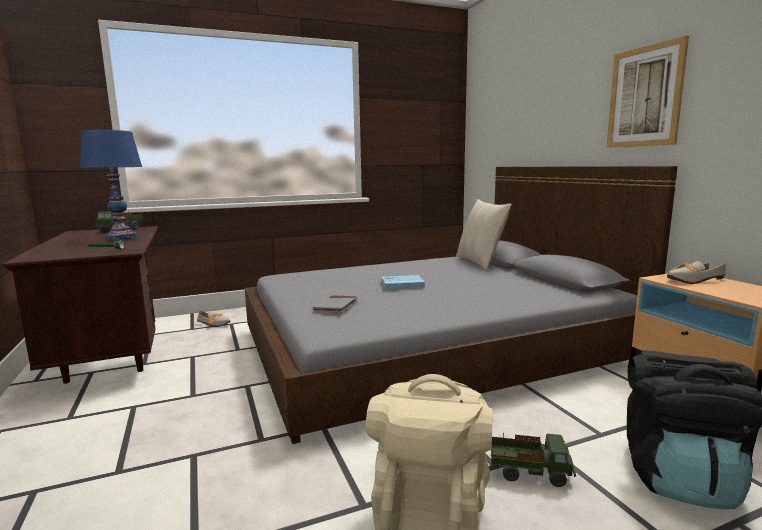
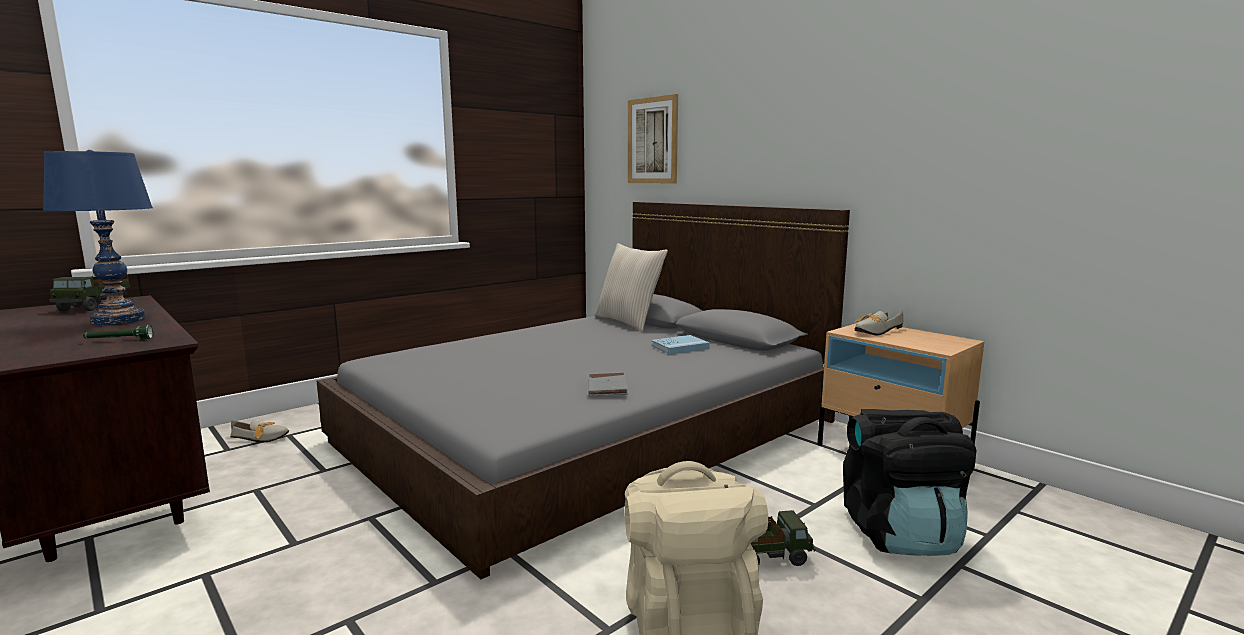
camera: 20 degrees left, 0 degrees up
(336, 306) = (492, 395): grey book -> grey book (607, 388)
(402, 284) = (555, 358): blue book -> blue book (680, 347)
(644, 97) = (811, 133): picture -> picture (652, 140)

